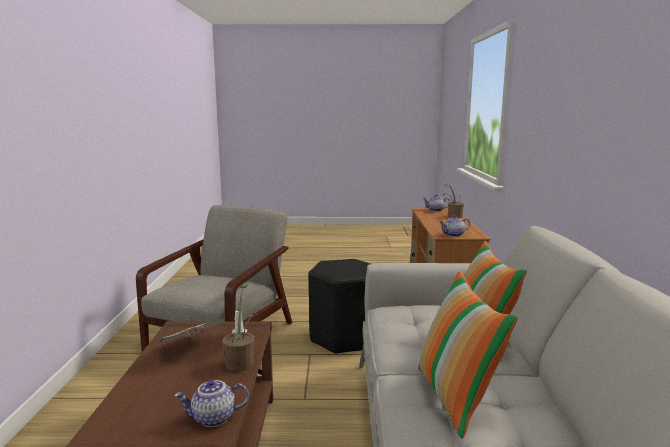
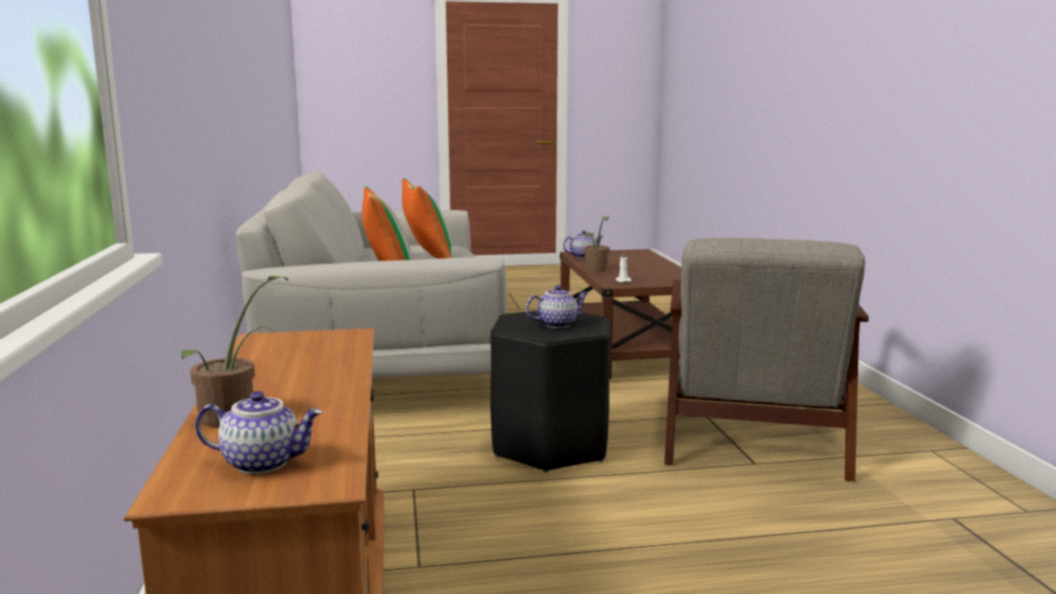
camera: 170 degrees right, 0 degrees up
(192, 348) = (649, 273): newspaper -> none
(454, 235) = (318, 337): teapot -> teapot (557, 324)

